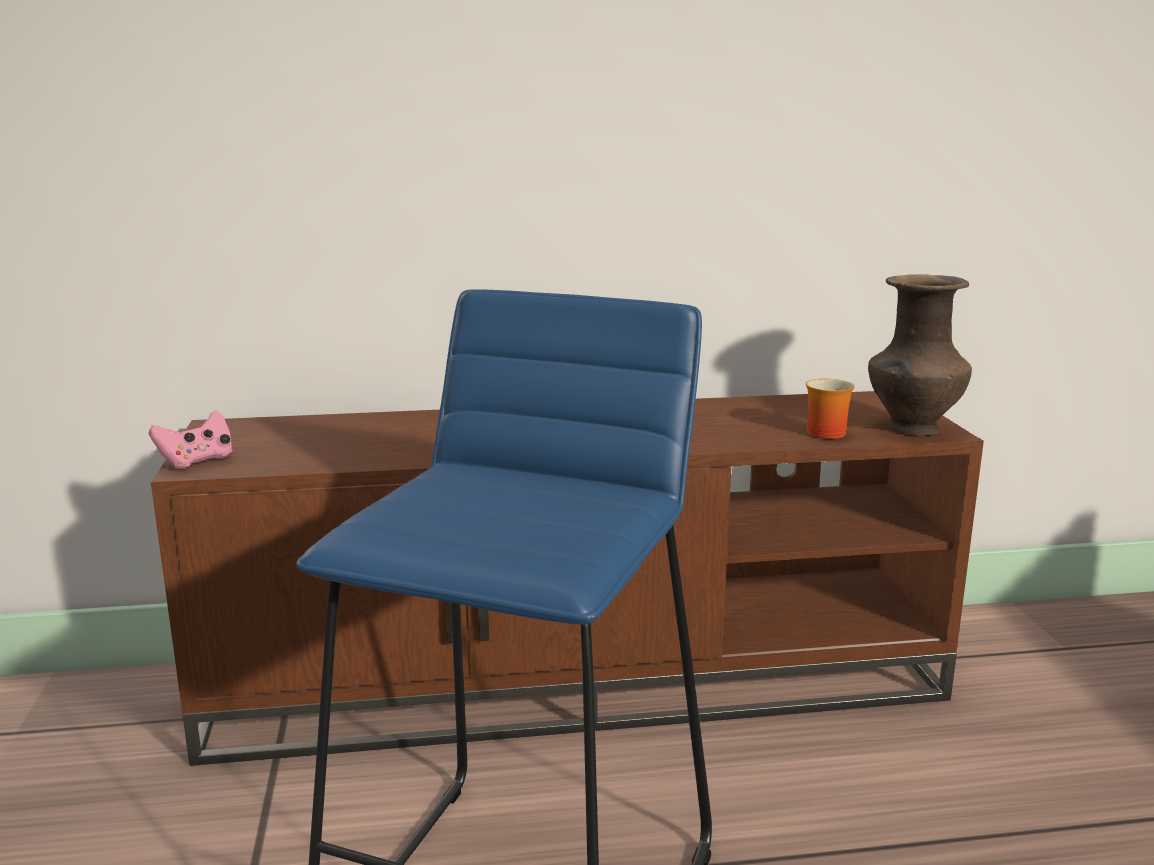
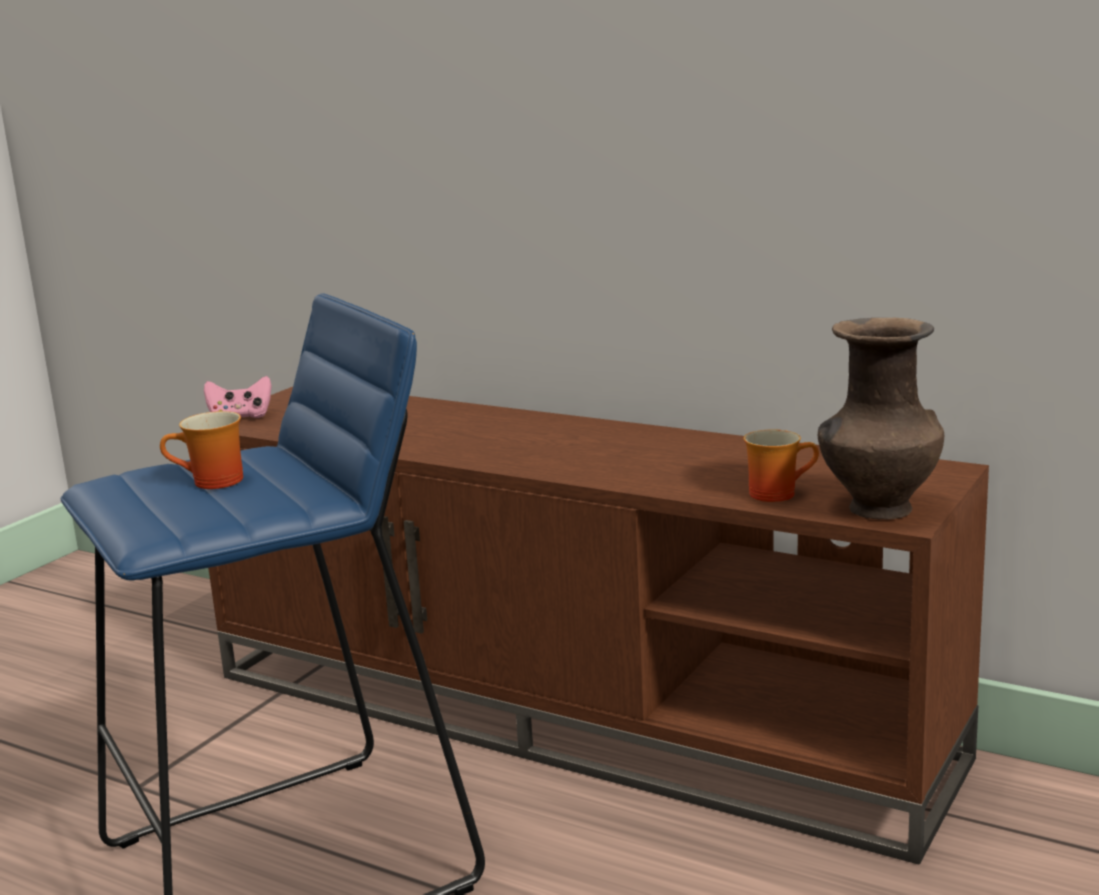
camera: 40 degrees right, 0 degrees up
(493, 506) = (212, 483): none -> mug

